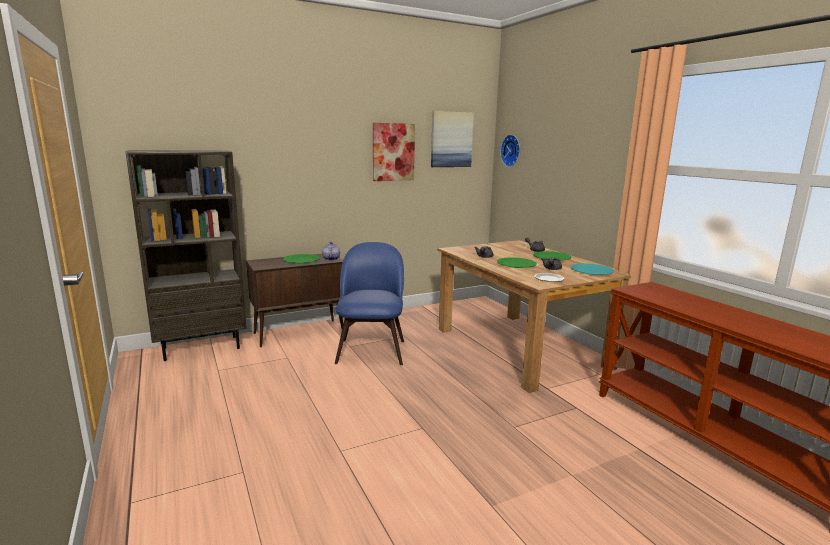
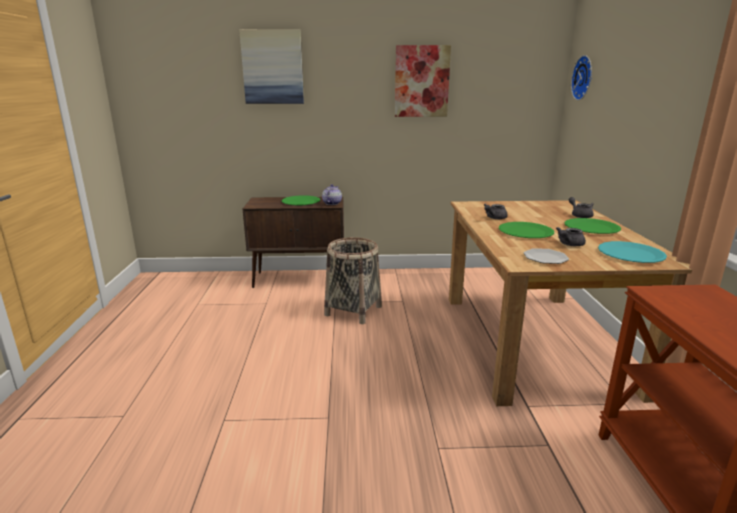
camera: 25 degrees right, 5 degrees up
(202, 347) = (205, 279): brown bookcase -> none
(371, 350) = (353, 310): blue chair -> basket
(451, 139) = (502, 65): picture -> picture (273, 67)

